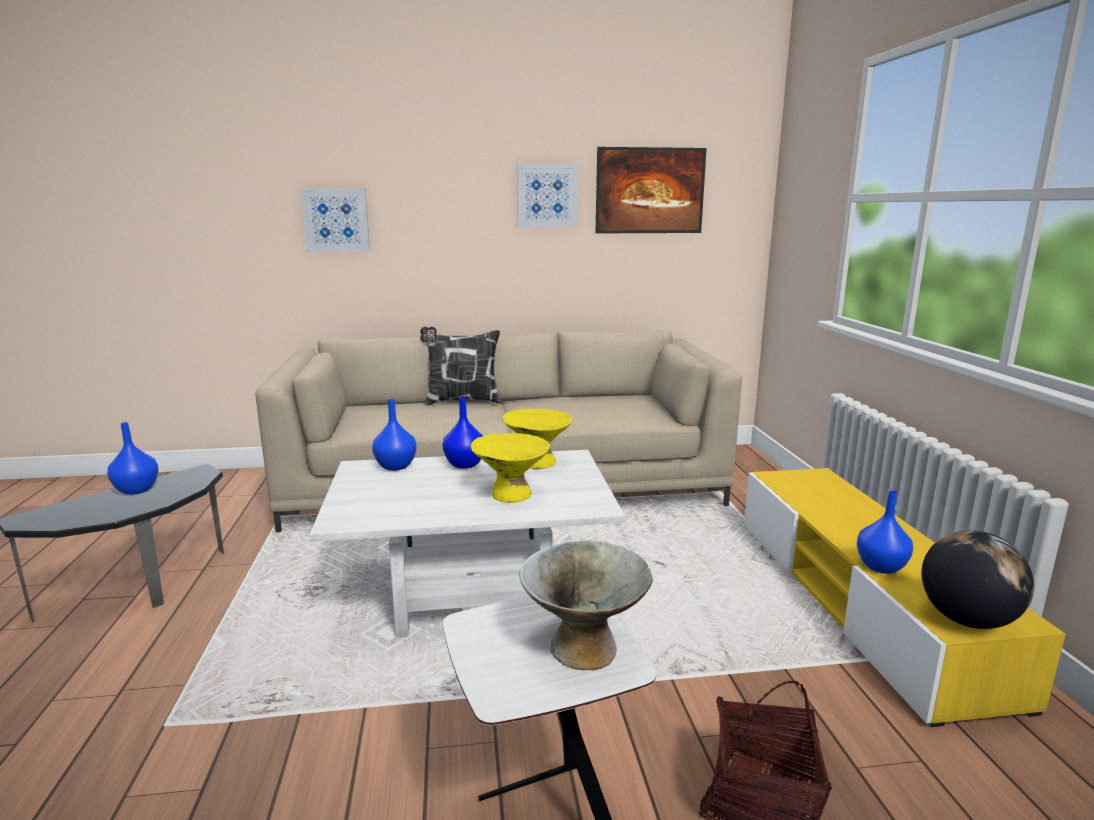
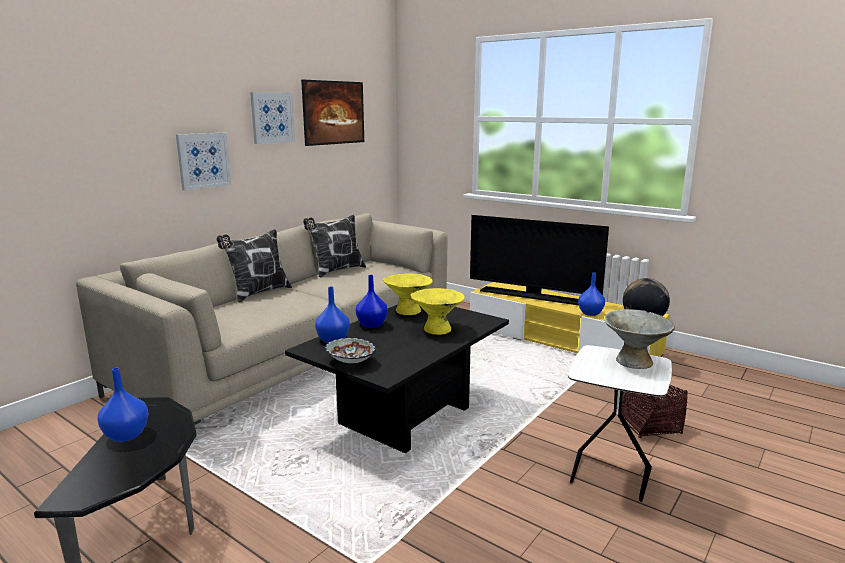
camera: 45 degrees left, 0 degrees up
(336, 220) = (104, 145): picture -> picture (203, 160)
(353, 494) = (351, 361): none -> bowl
(473, 597) = (405, 416): white coffee table -> black coffee table
(584, 397) = (336, 270): none -> pillow
(835, 508) = (534, 296): none -> television

